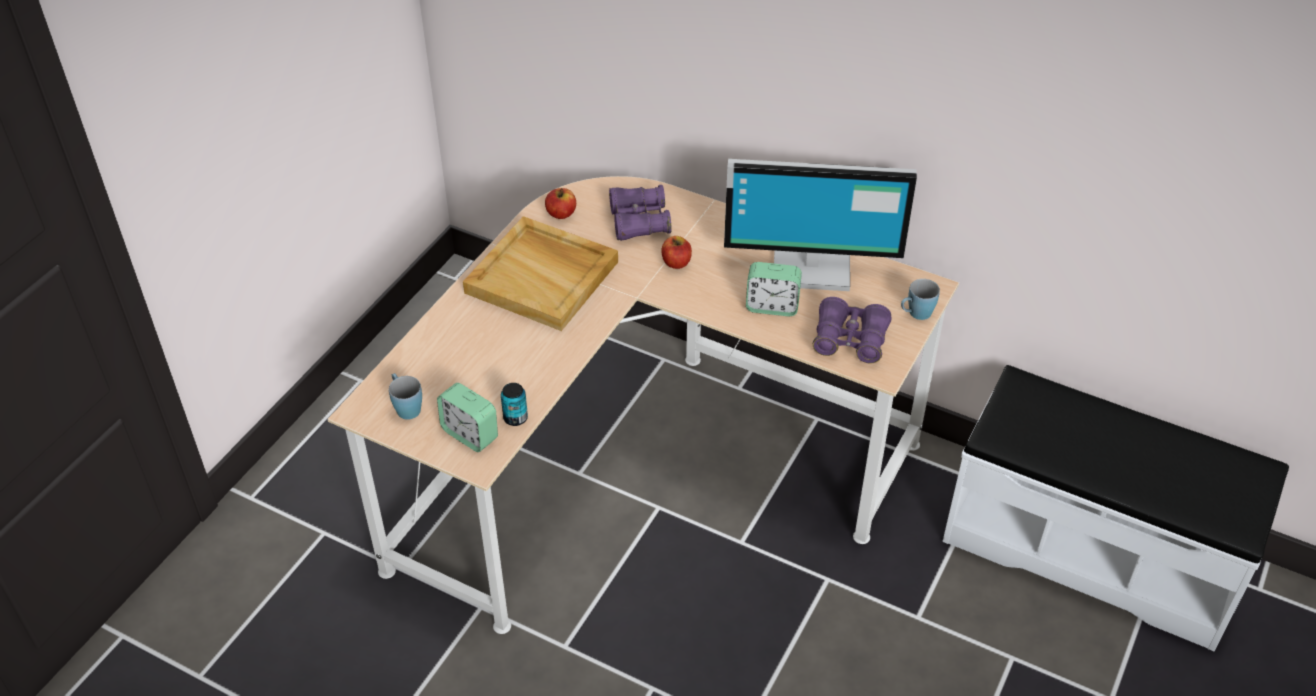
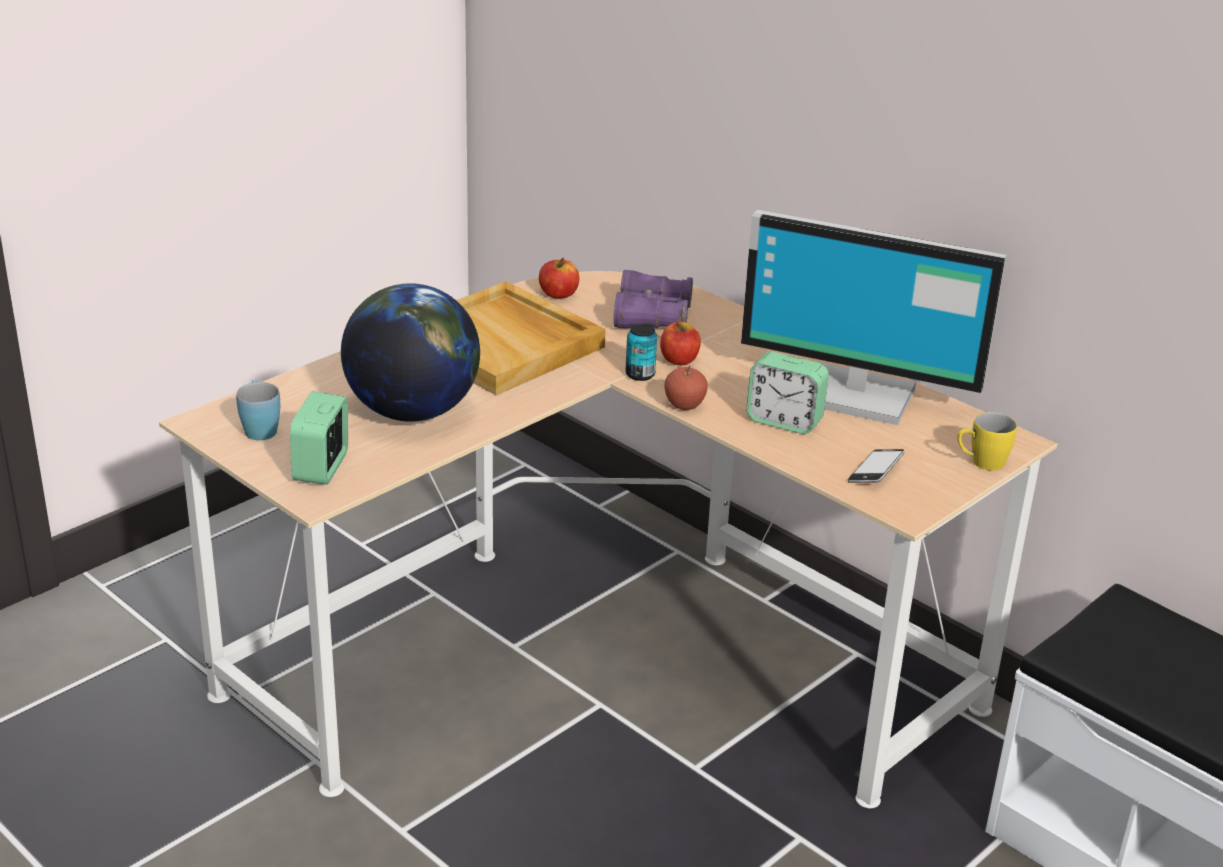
camera: 15 degrees right, 15 degrees down
(470, 434) = (321, 468): alarm clock -> alarm clock turned 45 degrees clockwise
(508, 362) = (412, 411): none -> globe
(515, 418) = (388, 464): can -> can (640, 374)
(698, 308) = (684, 405): none -> apple
(850, 340) = (875, 471): purple binoculars -> phone
(915, 314) = (980, 463): blue mug -> yellow mug

